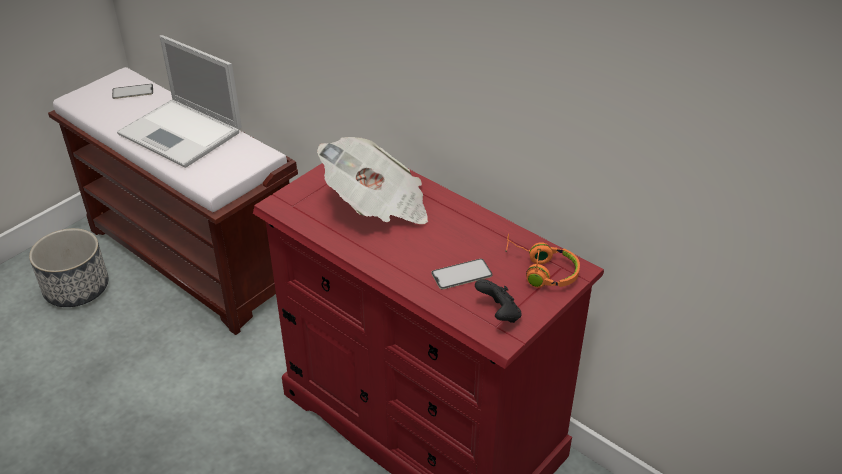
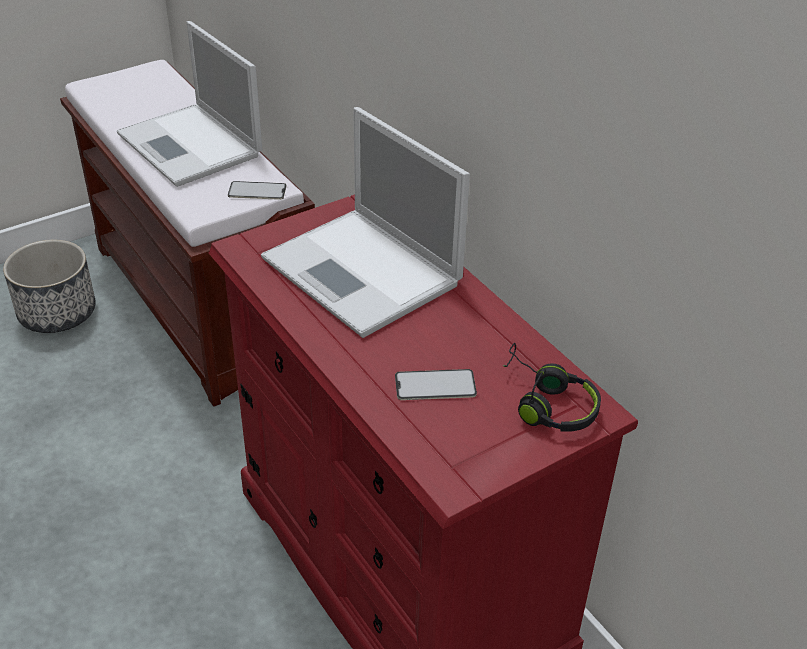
camera: 15 degrees right, 0 degrees up
(133, 91) = (157, 88): phone -> phone (257, 191)
(377, 205) = (364, 273): newspaper -> laptop
(499, 314) = (463, 450): black game controller -> none
(540, 270) = (546, 403): orange headphones -> black headphones

